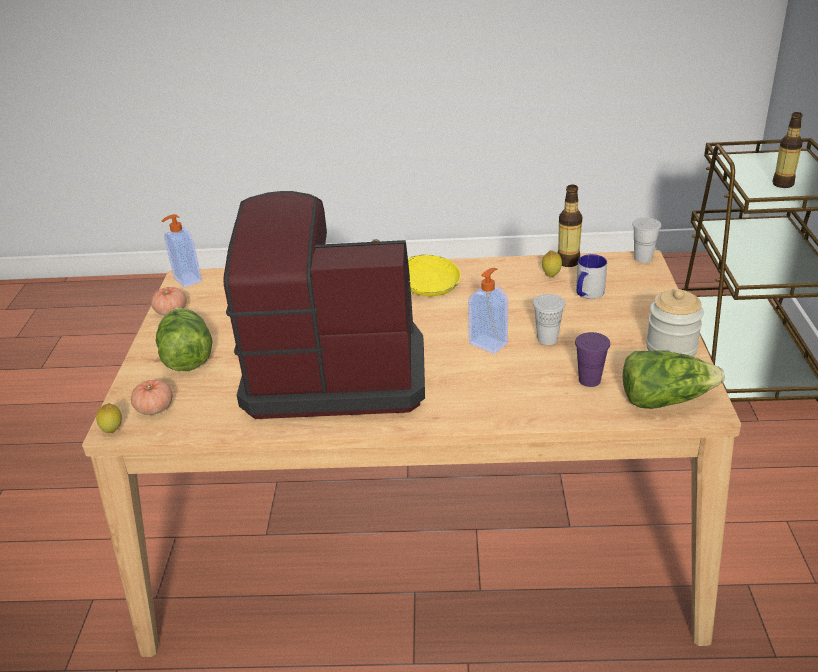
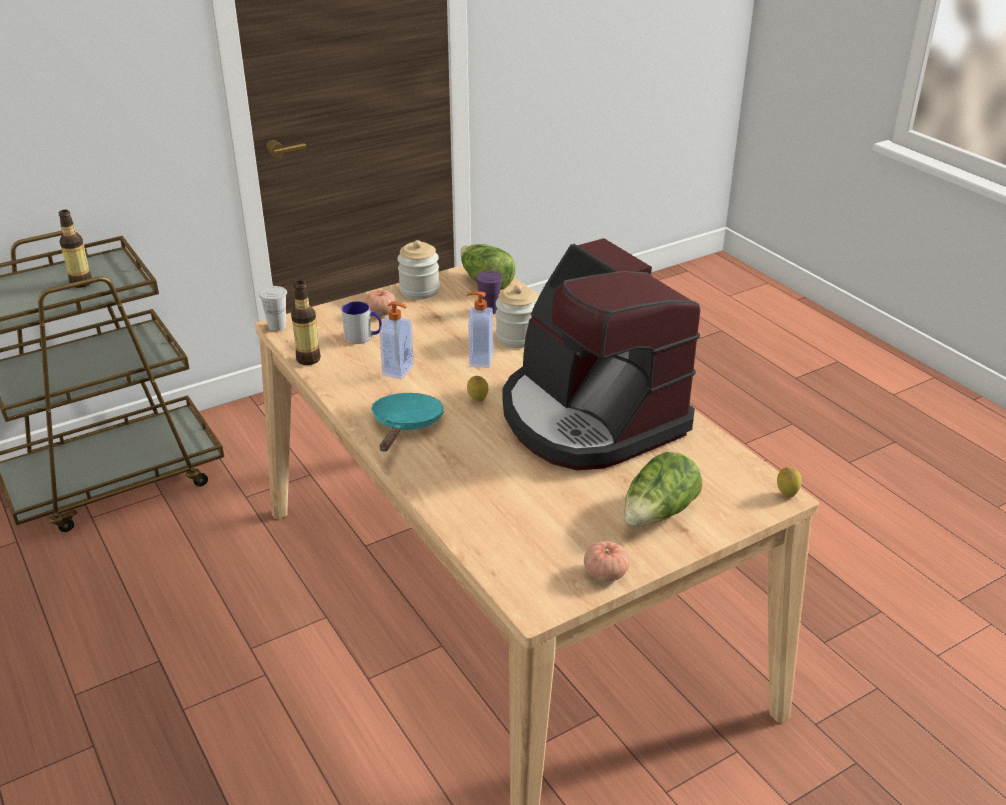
camera: 125 degrees left, 0 degrees up
(155, 408) = (738, 488): tomato -> tomato (380, 313)
(187, 280) = (536, 603): soap dispenser -> soap dispenser (399, 371)
(422, 282) = (406, 425): yellow frying pan -> turquoise frying pan
(513, 379) = (517, 337): none -> jar
(547, 339) = (450, 337): white cup -> none
(551, 275) = (341, 361): lemon -> lemon (477, 400)

